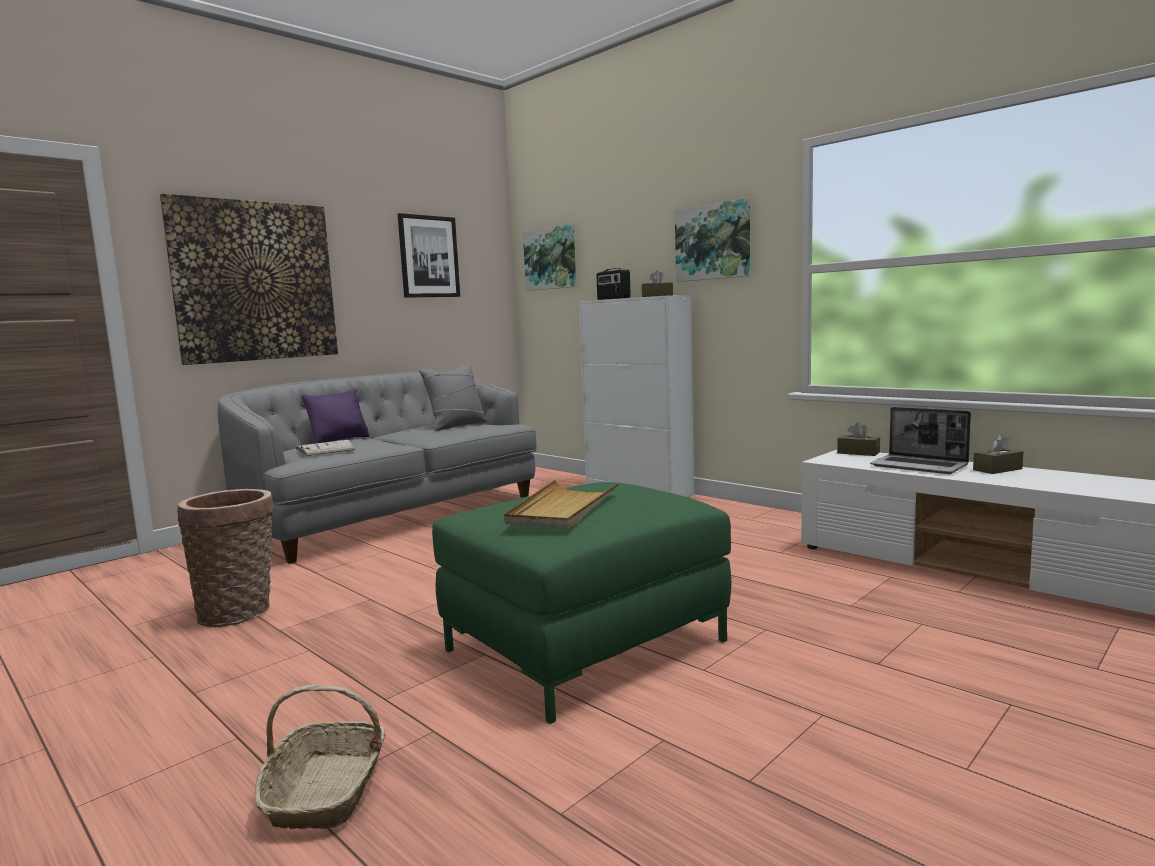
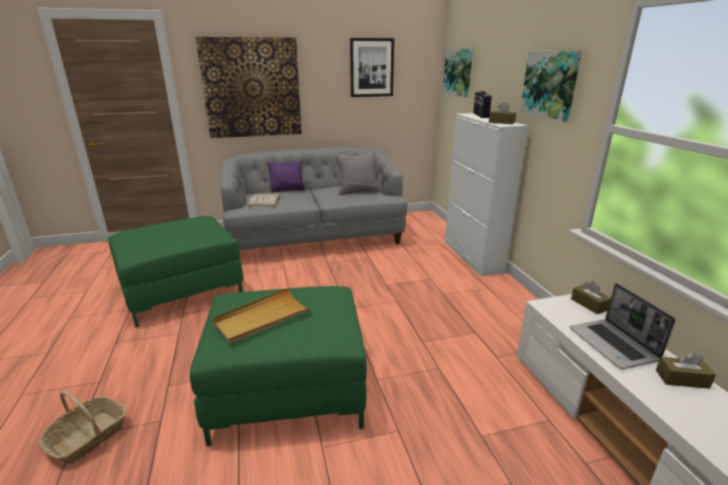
camera: 30 degrees right, 15 degrees up
(239, 612) = (183, 291): basket -> green ottoman

